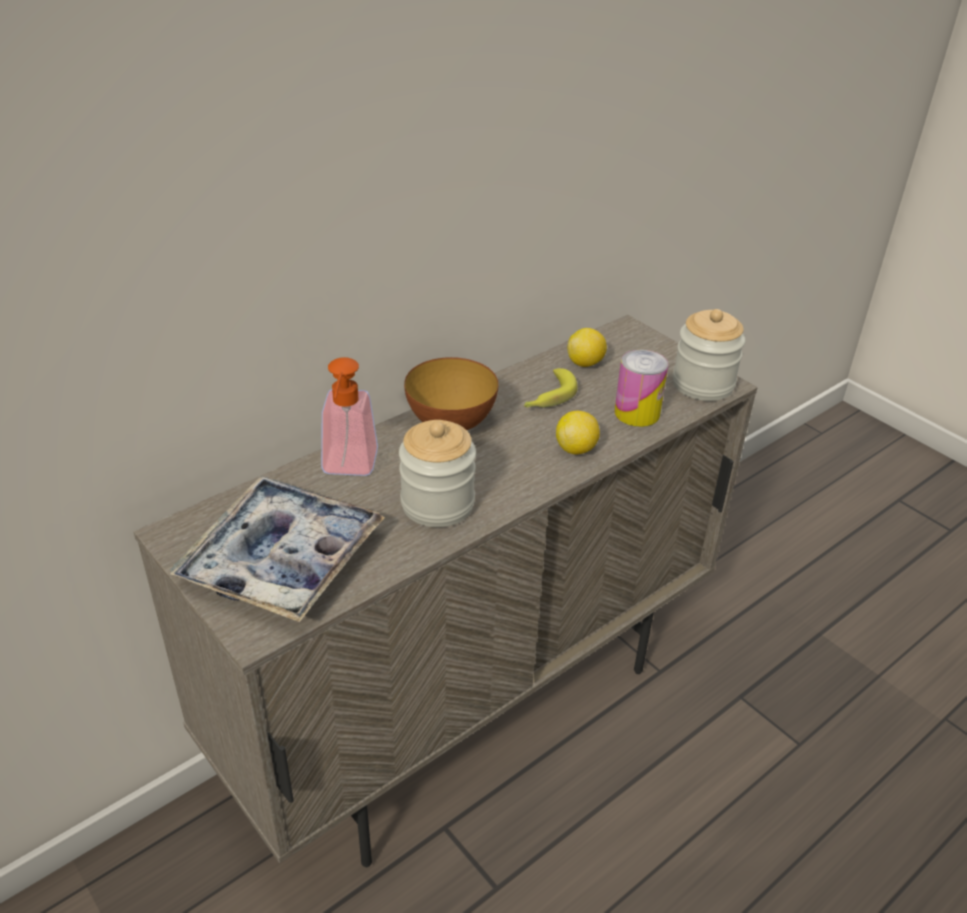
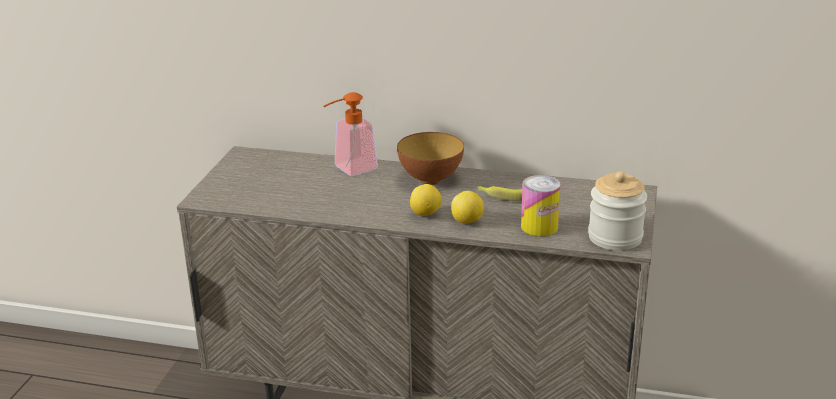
camera: 55 degrees right, 10 degrees down
(282, 560) = (257, 184): tray -> none
(437, 504) = (354, 202): jar -> none
(585, 363) = (567, 192): lemon -> lemon (426, 214)

